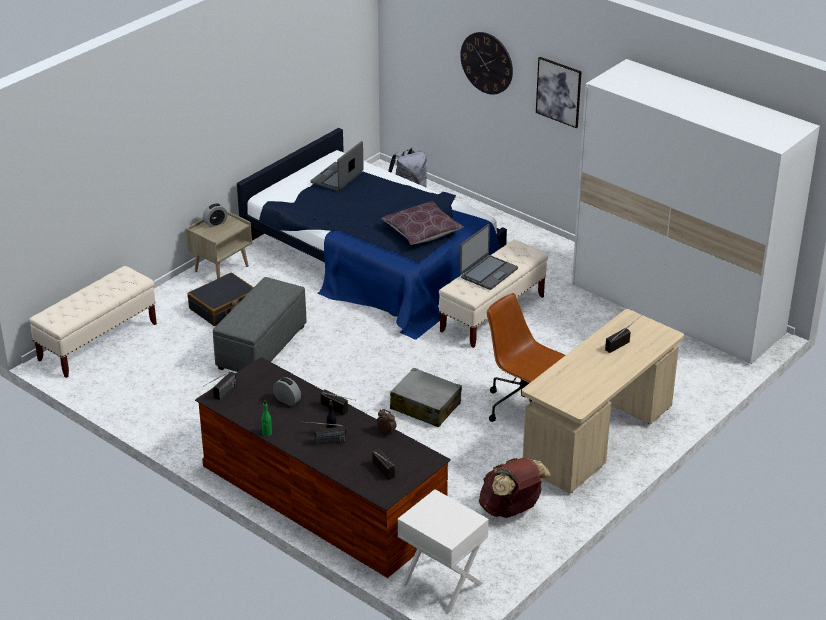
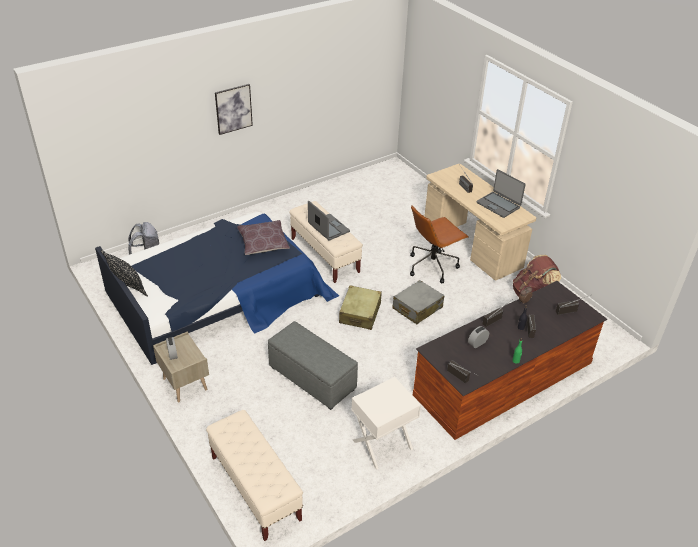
camera: 75 degrees left, 5 degrees up
(224, 308) = (245, 392): black suitcase -> none
(306, 169) = (127, 284): none -> black pillow
(337, 178) = (156, 269): laptop -> laptop (498, 205)
(391, 362) = (360, 313): none -> beige suitcase
(441, 585) = (599, 340): white nightstand -> white nightstand (383, 445)
(487, 63) = (170, 124): wall clock -> none
(677, 309) = (355, 185): white wardrobe -> none

